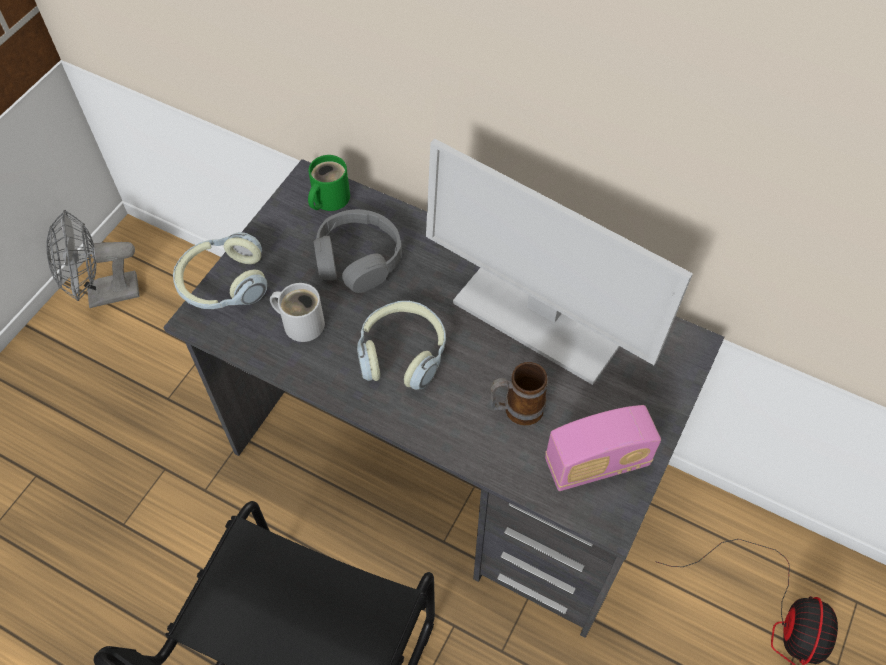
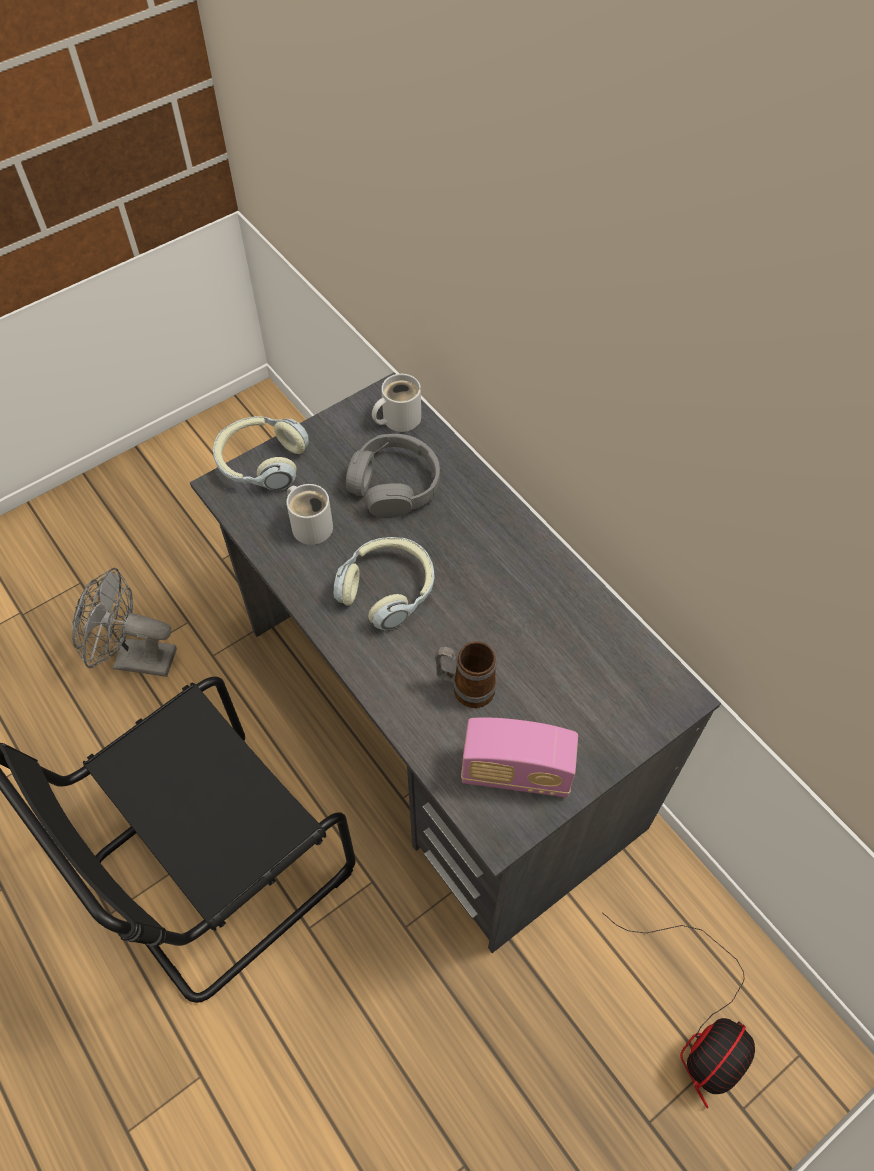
camera: 25 degrees right, 0 degrees up
(104, 294) = (213, 444): grey fan -> grey fan (135, 658)
(328, 199) = (397, 418): green mug -> white mug
(540, 315) = (539, 606): monitor -> none

